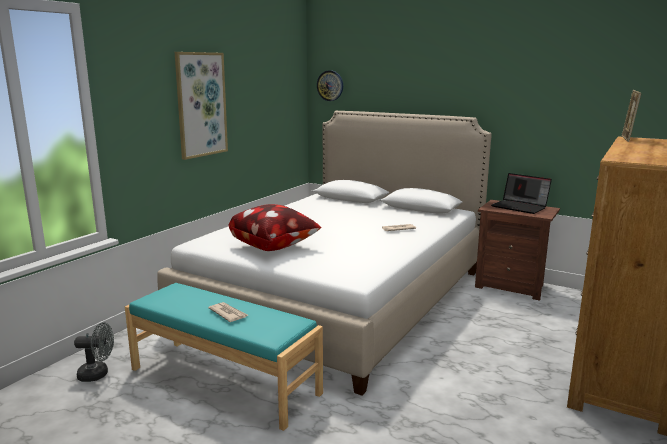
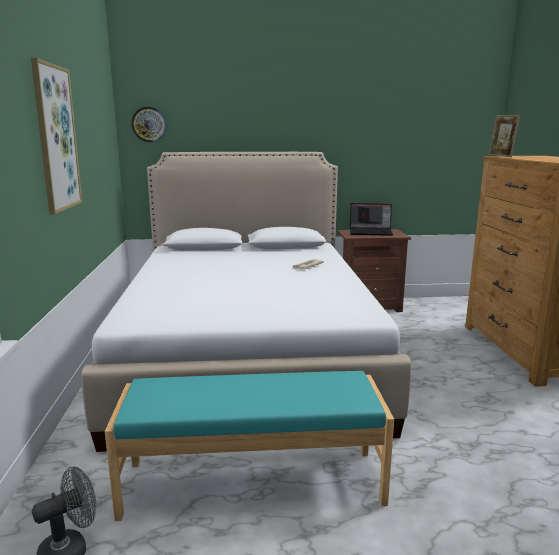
camera: 35 degrees left, 0 degrees up
(228, 313) = (269, 393): newspaper -> none
(274, 246) = (225, 304): pillow -> none

